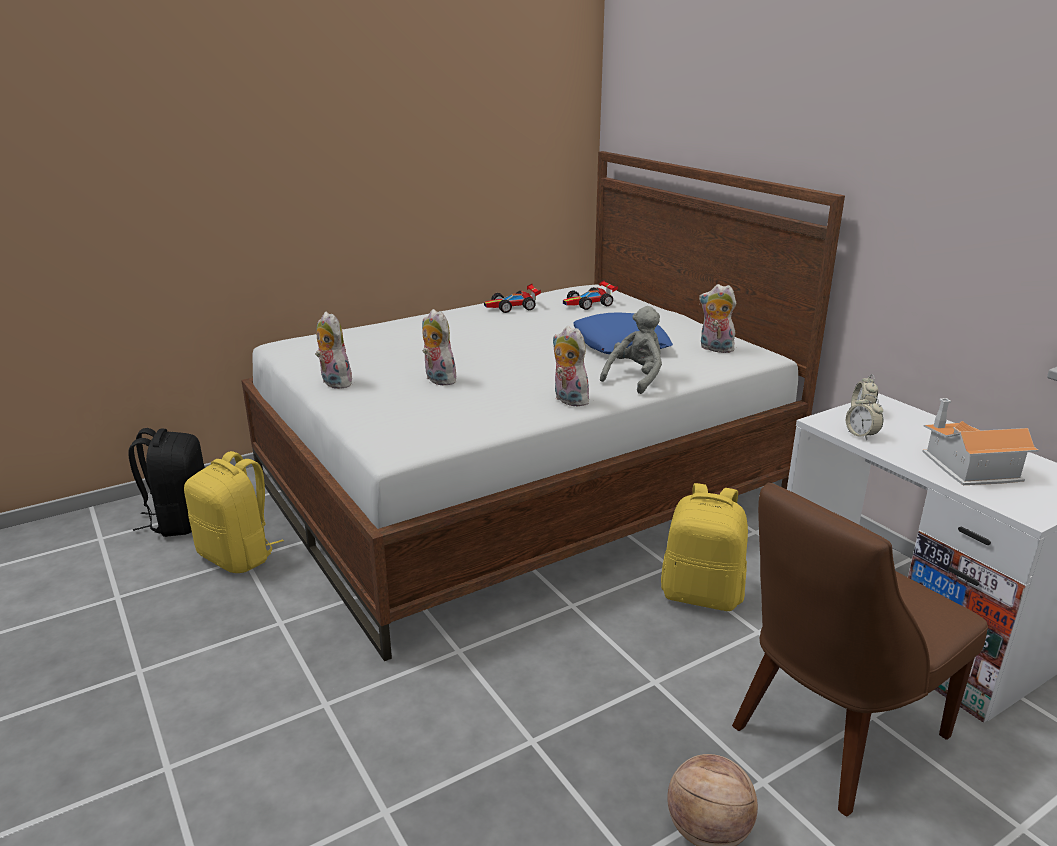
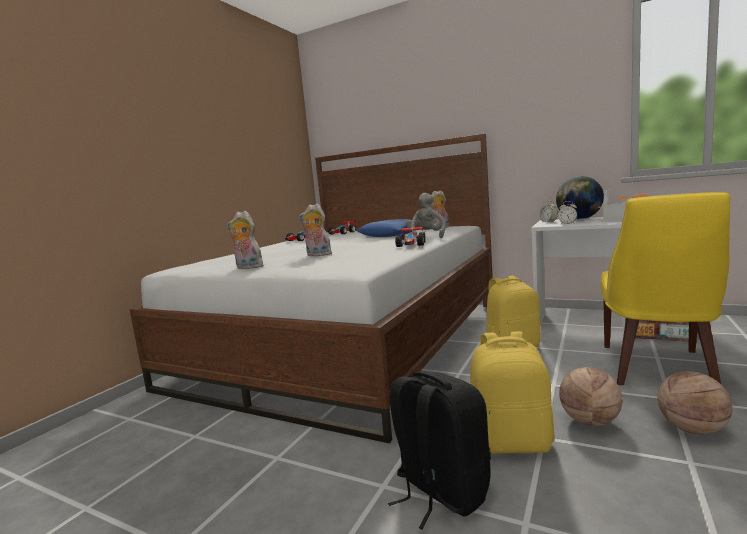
camera: 30 degrees left, 15 degrees down
(179, 520) = (100, 437): black backpack -> black backpack (440, 492)
(238, 556) = (187, 436): yellow backpack -> yellow backpack (511, 442)
(568, 400) = (412, 244): plush toy -> toy car
(611, 753) = (590, 421): none -> basketball
(831, 734) = (657, 369): brown chair -> yellow chair
(924, 423) = (579, 219): none -> globe

